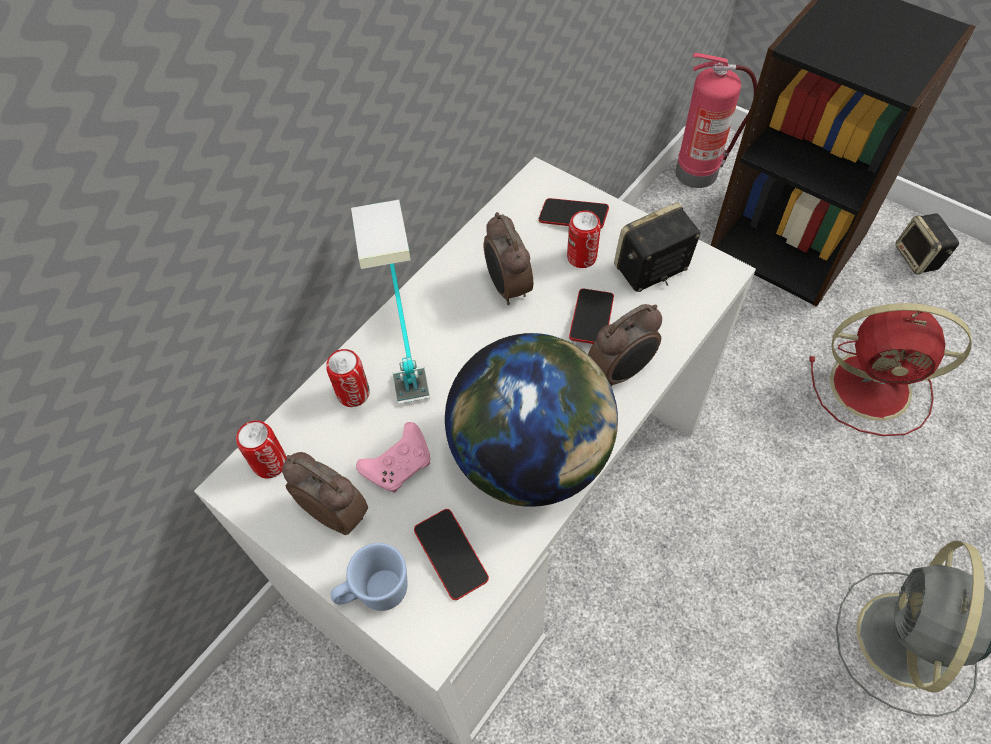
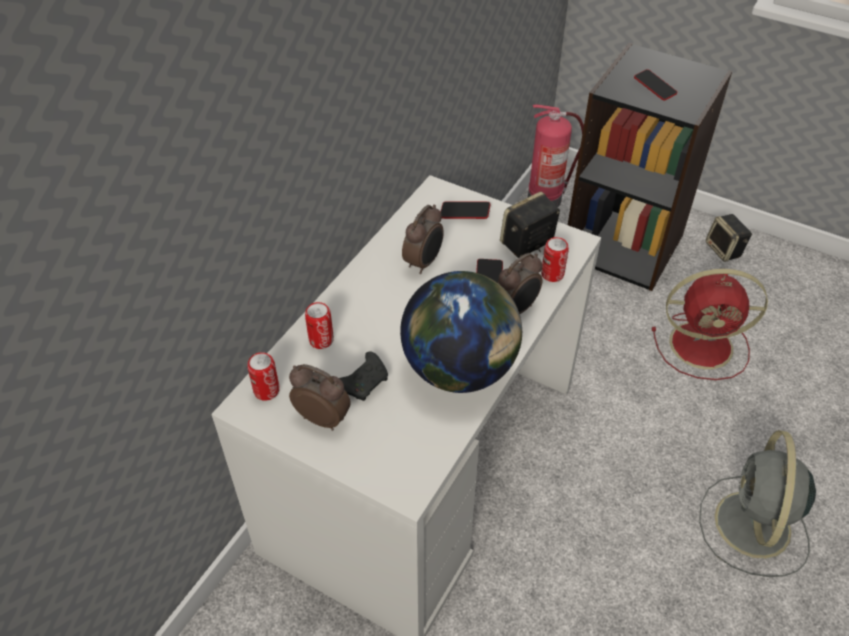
camera: 10 degrees left, 10 degrees down
(375, 593) = (361, 465): blue mug -> none
(400, 463) = (364, 382): pink game controller -> black game controller
(403, 343) = (353, 304): table lamp -> none
(451, 556) = (412, 436): phone -> phone (654, 88)
(507, 288) = (424, 262): alarm clock -> alarm clock turned 120 degrees counterclockwise
(581, 257) = (475, 239): can -> can (552, 274)

